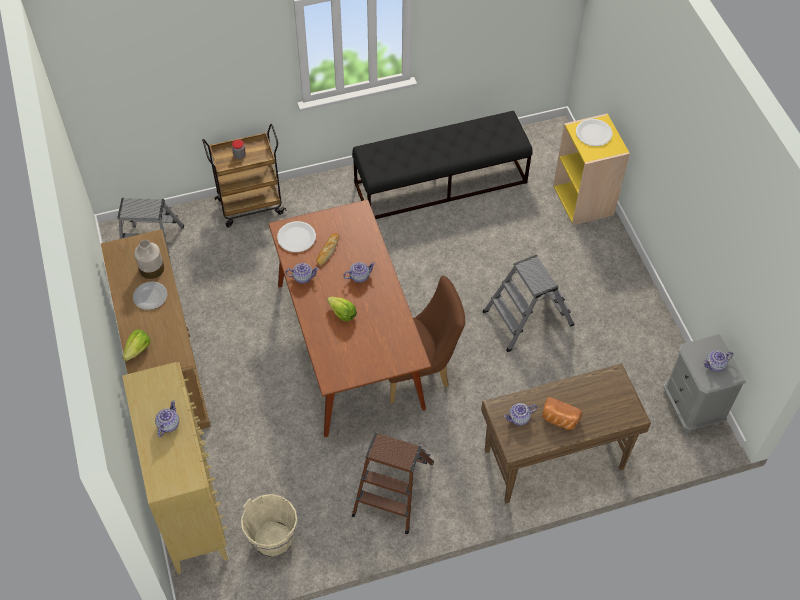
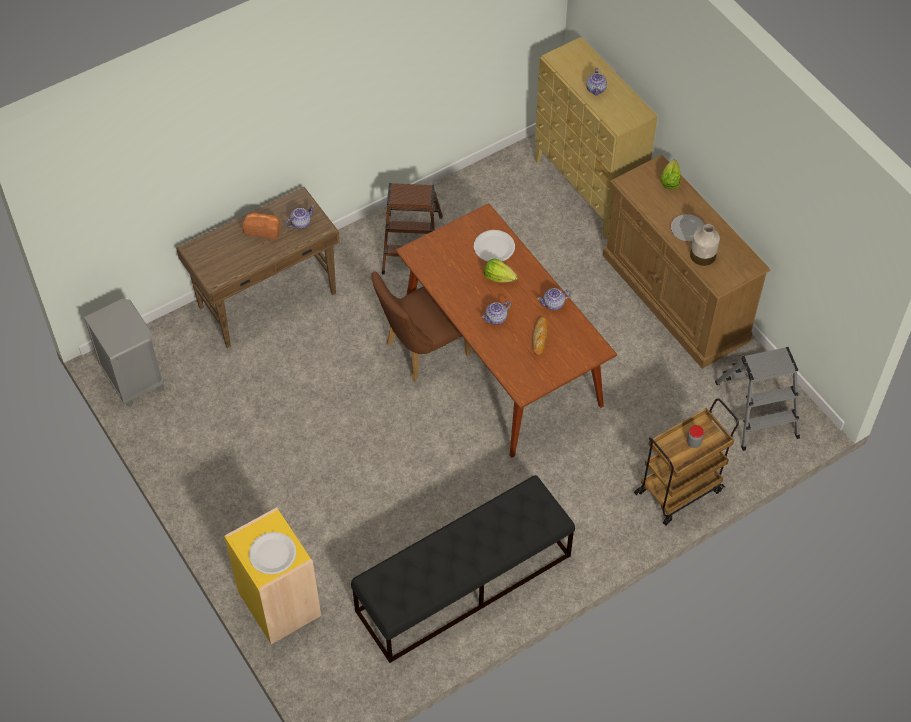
camera: 165 degrees right, 0 degrees up
(273, 540) = (503, 182): beige bucket -> none
(296, 237) = (579, 344): white plate -> white plate (494, 247)
(528, 318) = (319, 434): grey step ladder -> none
(715, 365) = (114, 324): teapot -> none

